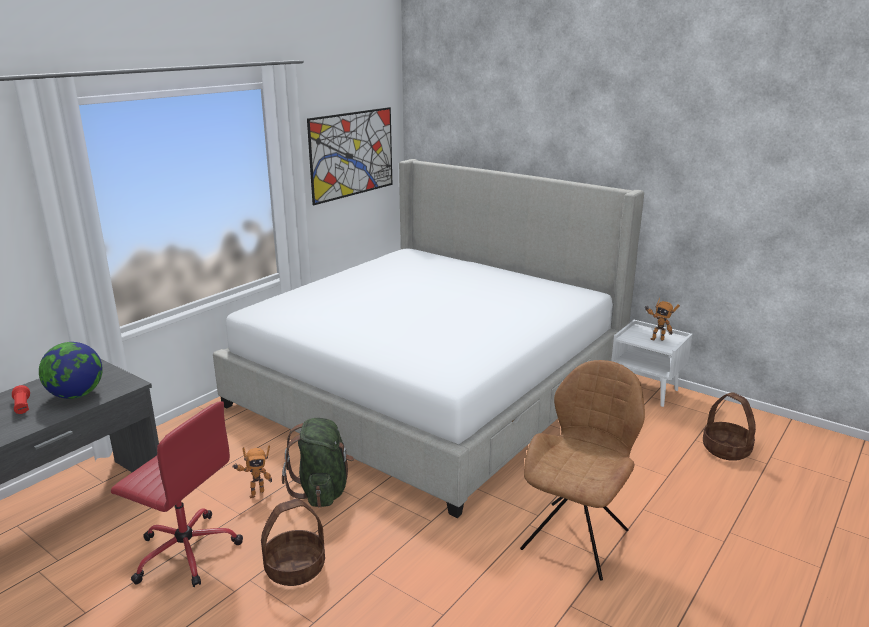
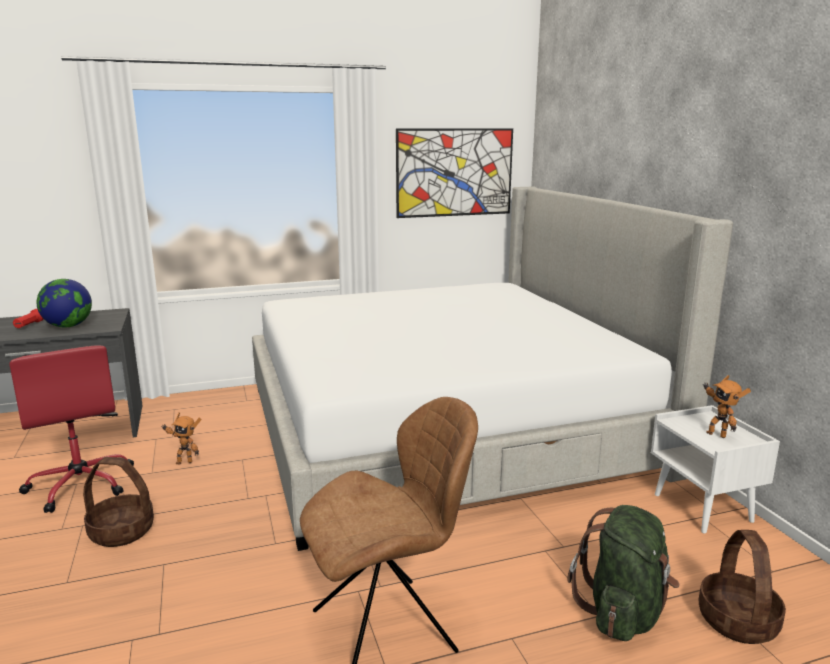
camera: 35 degrees right, 5 degrees down
(322, 490) = (231, 479): green backpack -> green backpack (623, 613)

